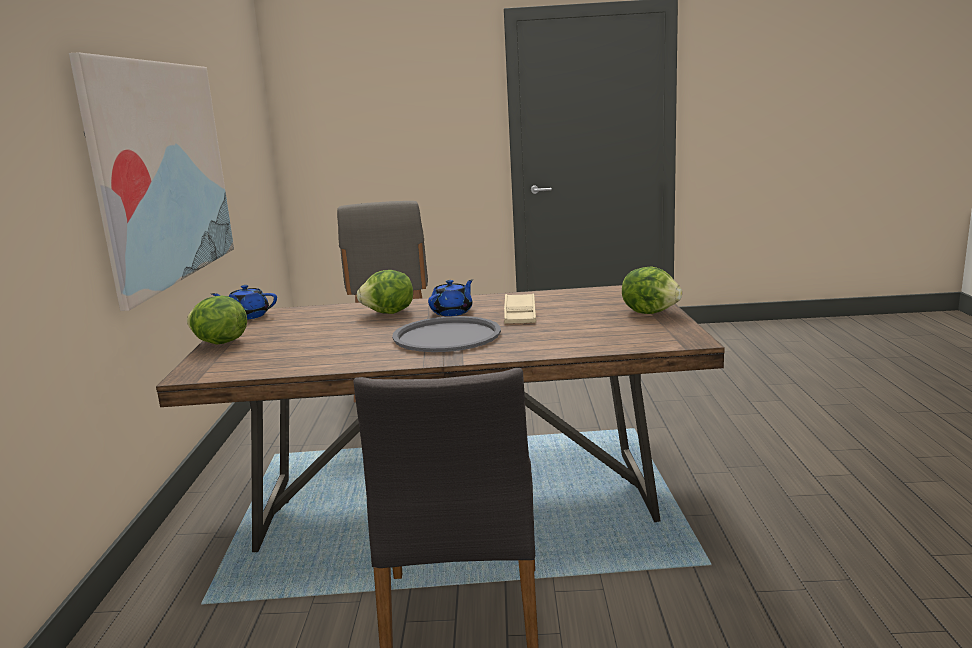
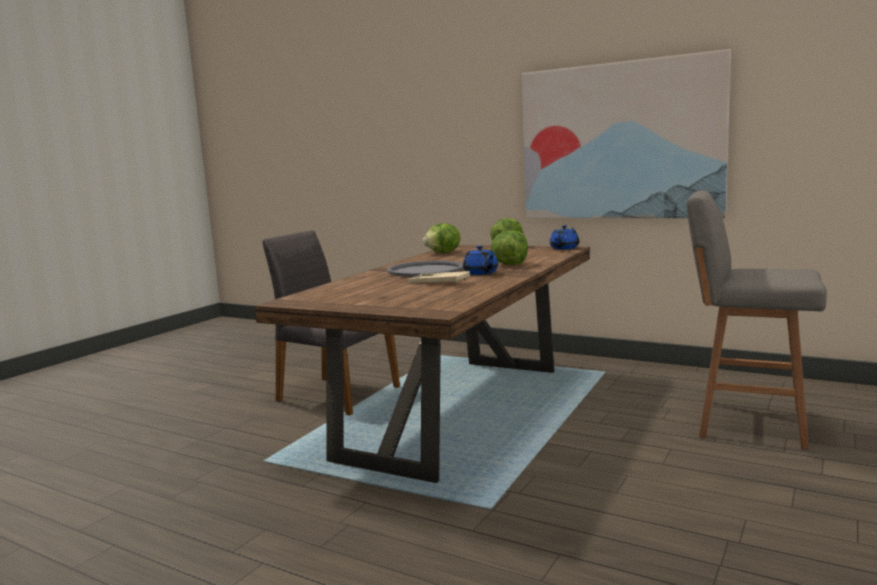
camera: 120 degrees right, 5 degrees down
(650, 312) = (361, 304): lettuce -> lettuce (443, 253)

